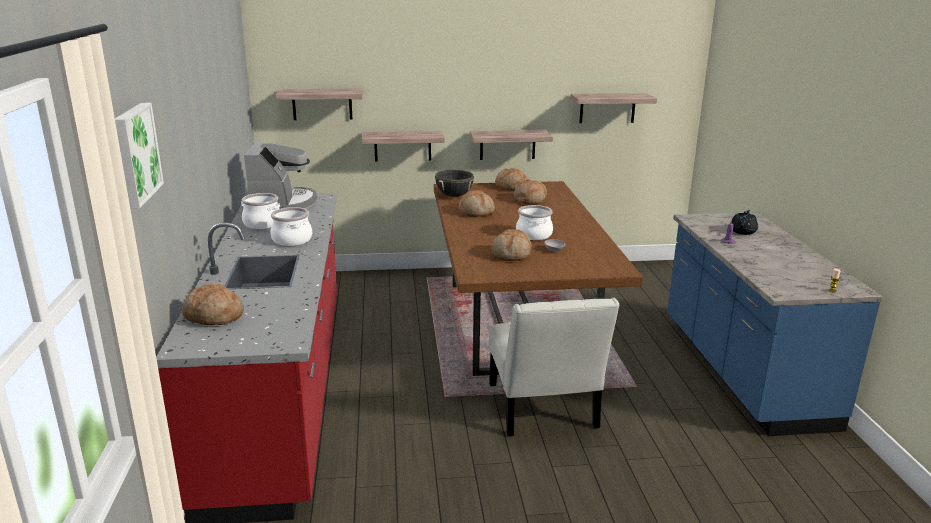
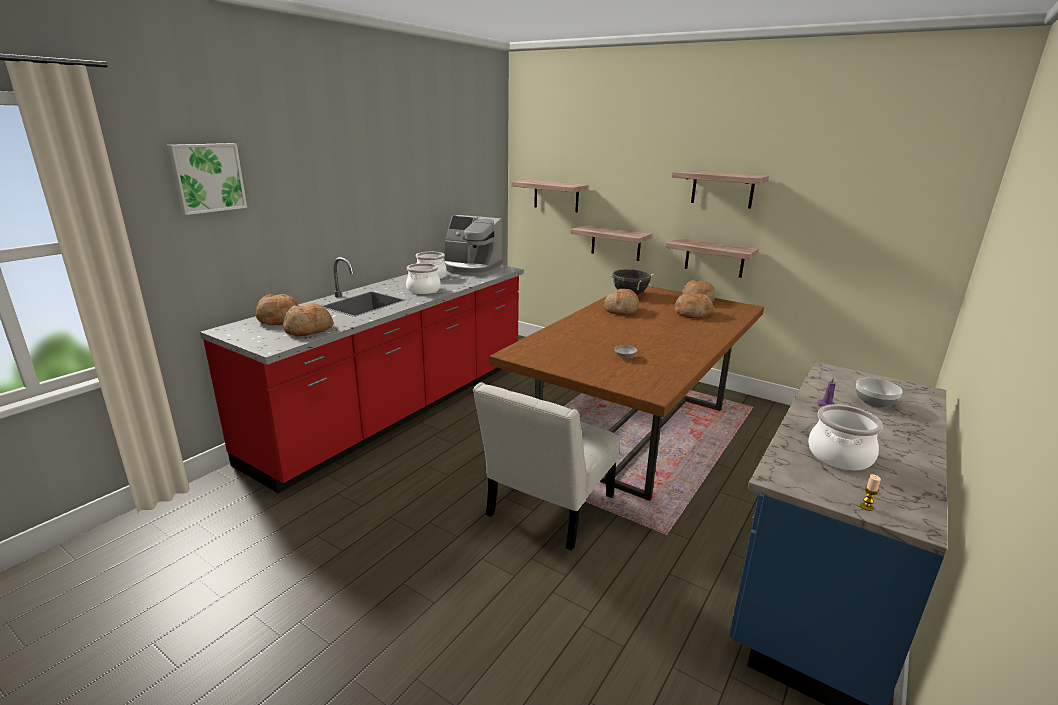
camera: 40 degrees right, 0 degrees up
(282, 204) = (470, 268): coffee machine -> coffee machine turned 75 degrees clockwise
(511, 254) = (578, 348): bread -> bread (309, 329)
(533, 235) = (633, 340): cooking pot -> cooking pot (838, 456)
(607, 108) = (837, 233): shelf -> shelf (722, 189)
(743, 231) = (874, 402): black teapot -> bowl

